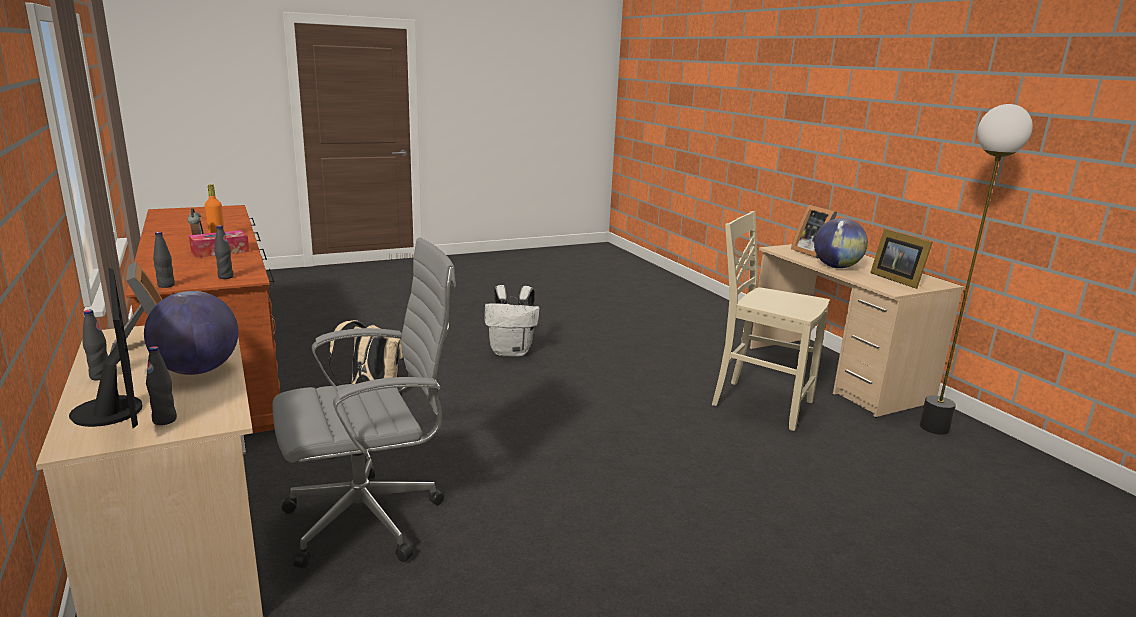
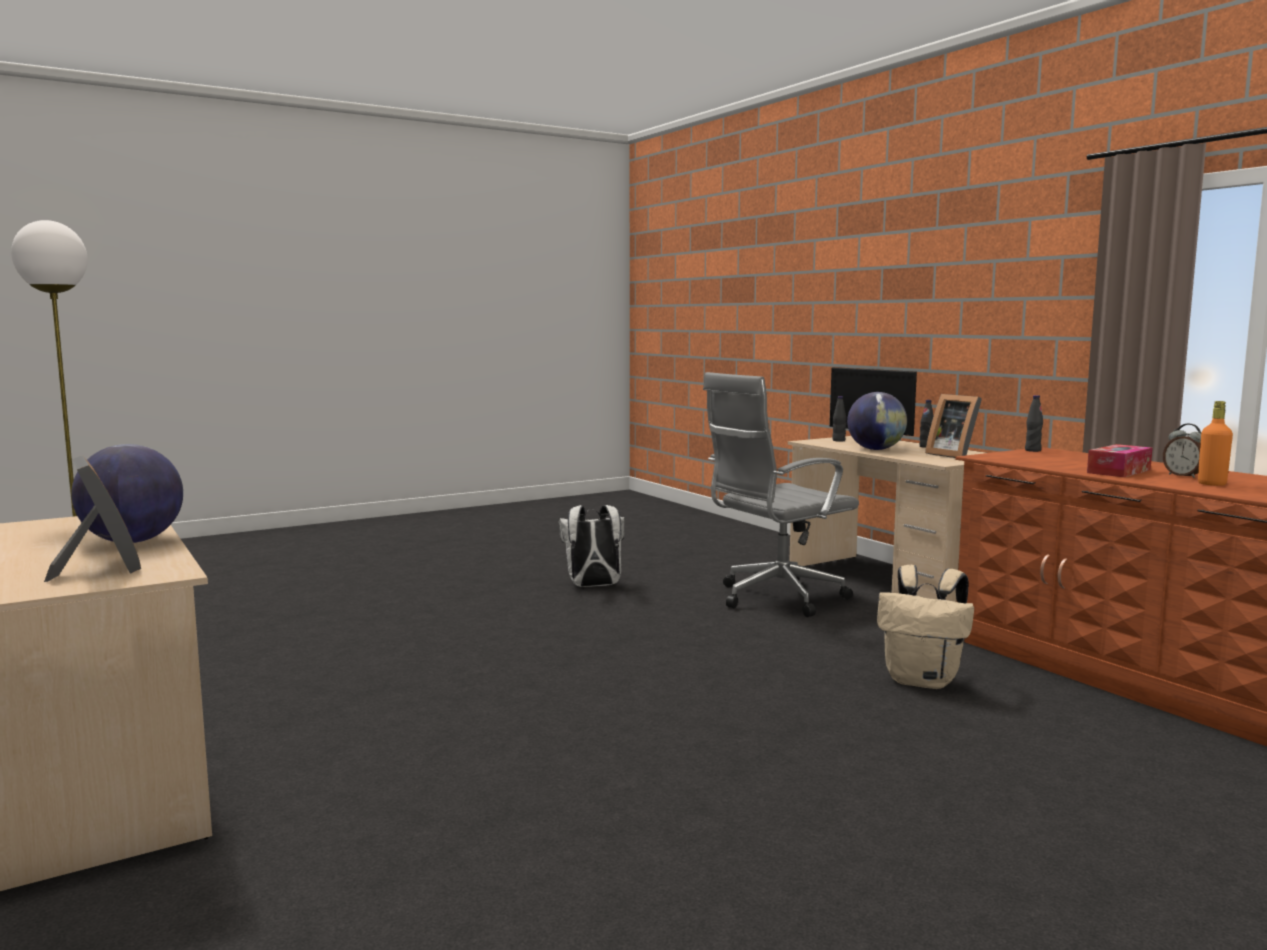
camera: 175 degrees right, 10 degrees down
(225, 277) = (1008, 456): black bottle -> none
(512, 352) = (779, 772): white backpack -> white backpack (593, 586)
(760, 403) = (330, 711): beige chair -> none
(896, 279) = (73, 528): picture frame -> none

